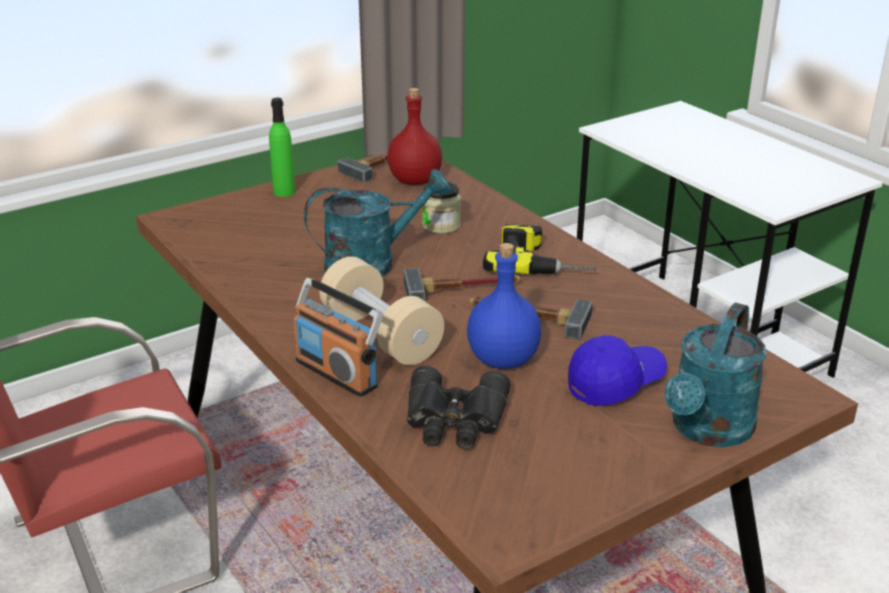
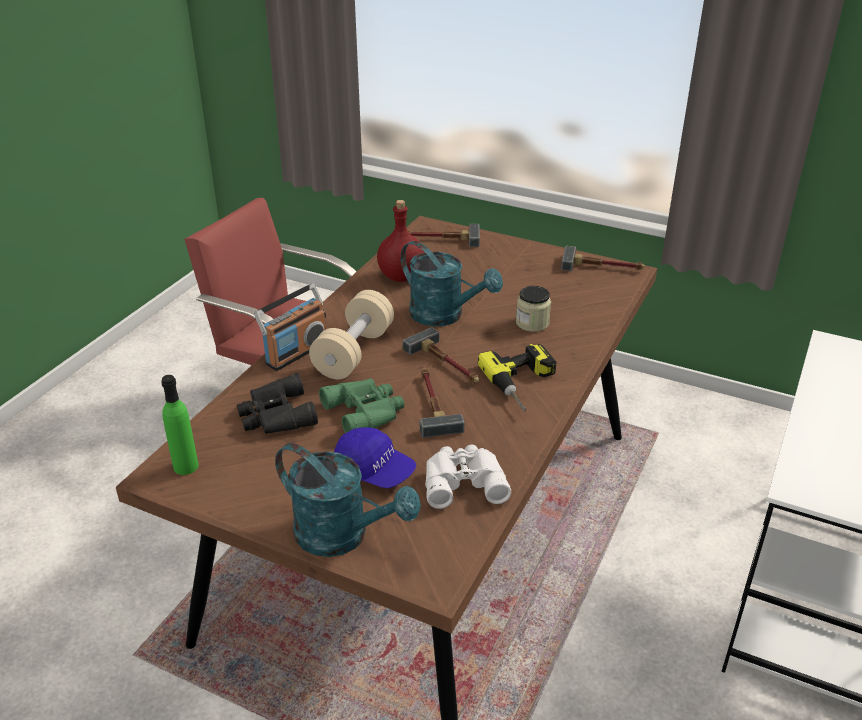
camera: 60 degrees right, 5 degrees up
(210, 219) = (441, 239): none -> hammer
(284, 192) = (509, 247): green bottle -> green bottle (185, 466)
(337, 373) = (296, 352): radio -> radio turned 150 degrees counterclockwise
(415, 180) = (592, 288): red bottle -> red bottle (402, 276)
(503, 359) = (366, 411): blue bottle -> green binoculars
(666, 338) = (463, 480): none -> white binoculars
(708, 431) = (343, 536): turquoise watering can -> turquoise watering can turned 150 degrees counterclockwise

